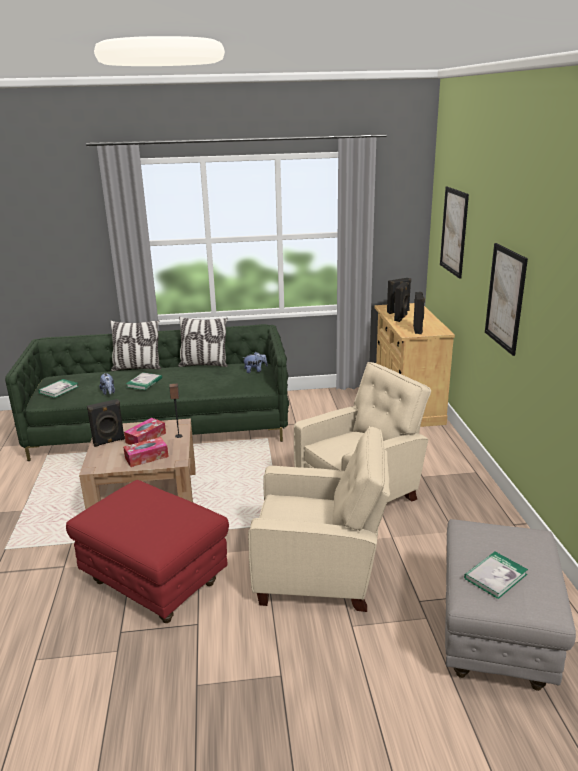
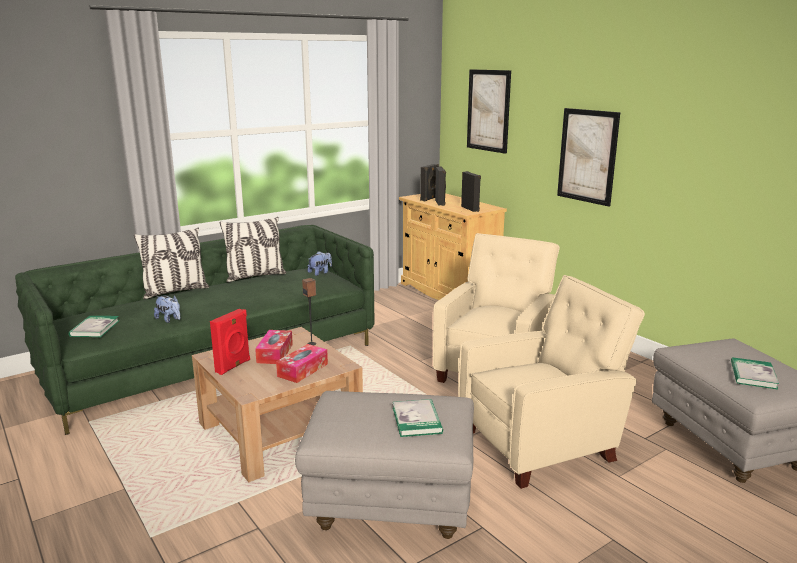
camera: 30 degrees left, 5 degrees down
(109, 442) = (234, 366): black speaker -> red speaker
(144, 382) = (206, 302): book -> book (417, 420)
(153, 583) = (389, 507): red ottoman -> grey ottoman

